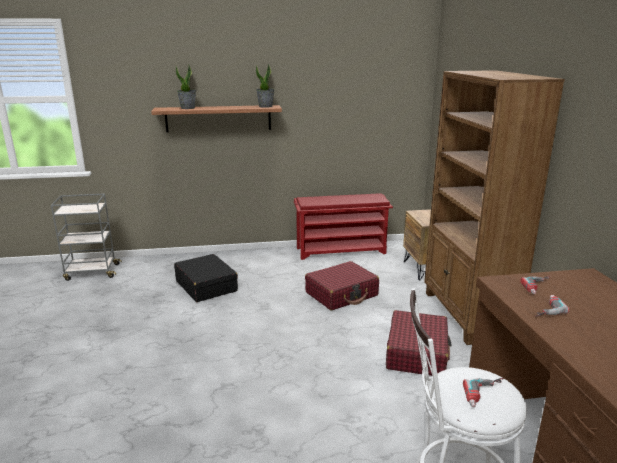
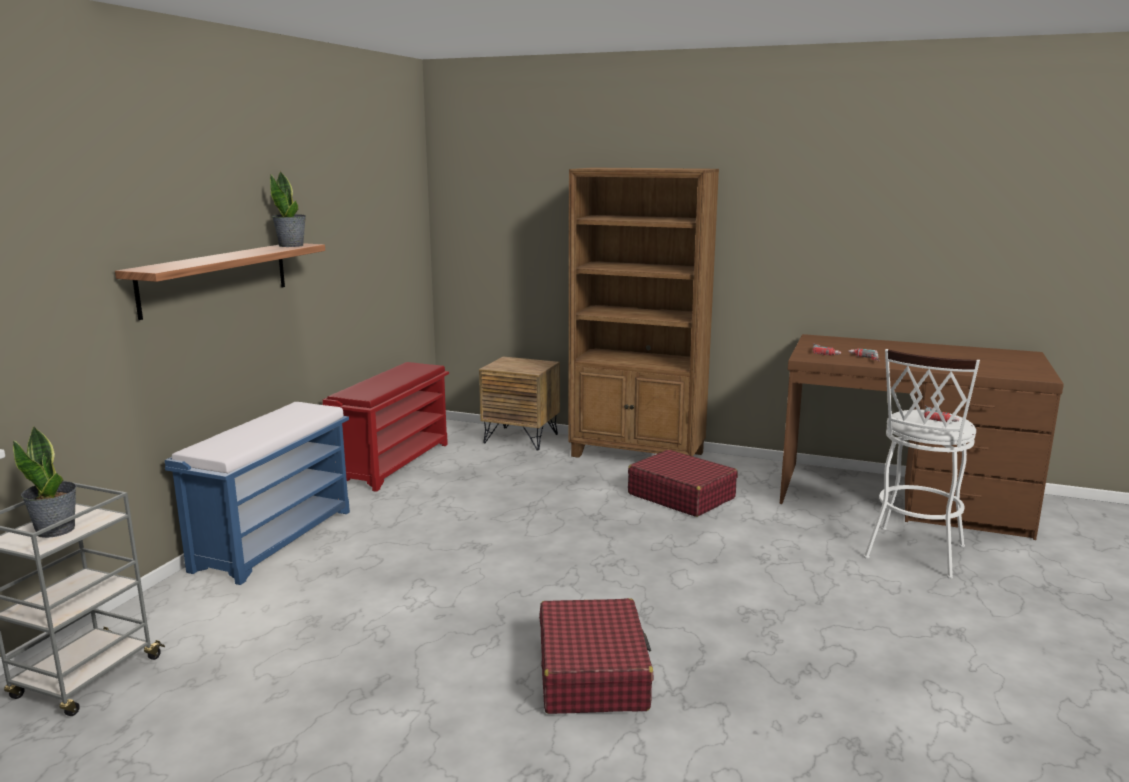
camera: 60 degrees left, 5 degrees down
(188, 108) = (190, 262): potted plant -> potted plant (56, 530)
(206, 286) = (348, 573): black suitcase -> none
(226, 258) = (274, 539): none -> blue bench
(342, 294) = (513, 494): red suitcase -> red suitcase (592, 673)

